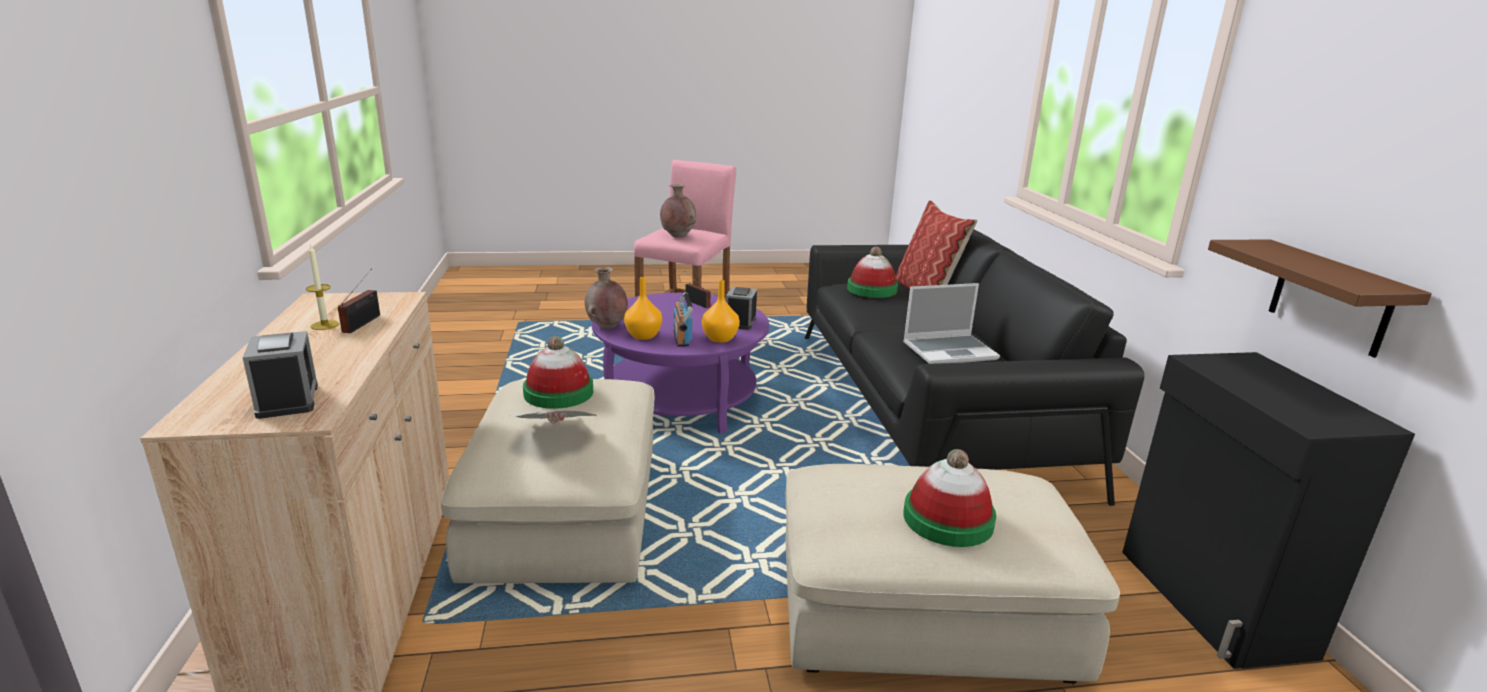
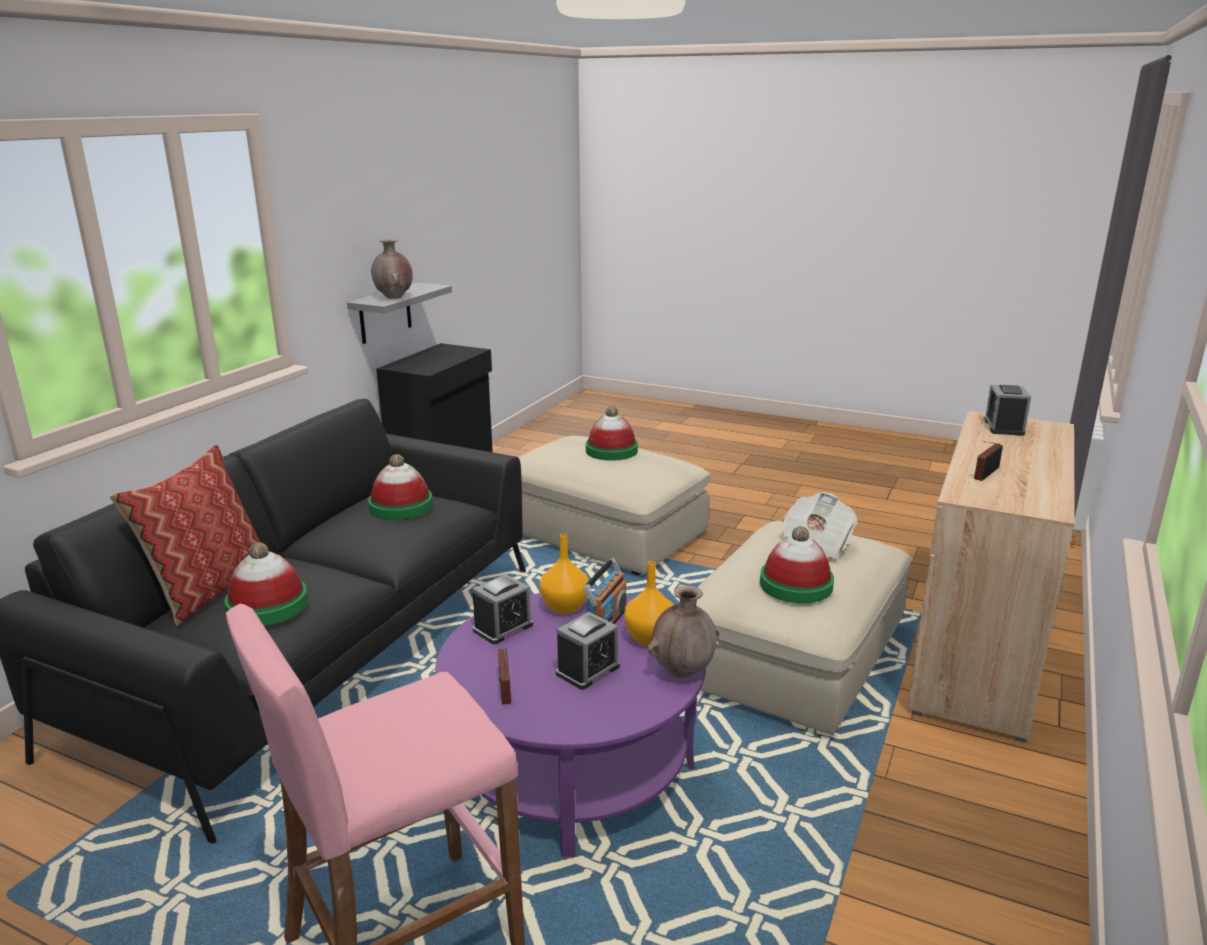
camera: 145 degrees left, 0 degrees up
(325, 325) = (1019, 477): candle -> none
(663, 317) = (587, 670): none -> alarm clock
(677, 236) = (430, 712): brown vase -> brown vase (394, 297)
(950, 351) = (401, 506): laptop -> hat
(1330, 298) = (385, 313): brown shelf -> grey shelf

